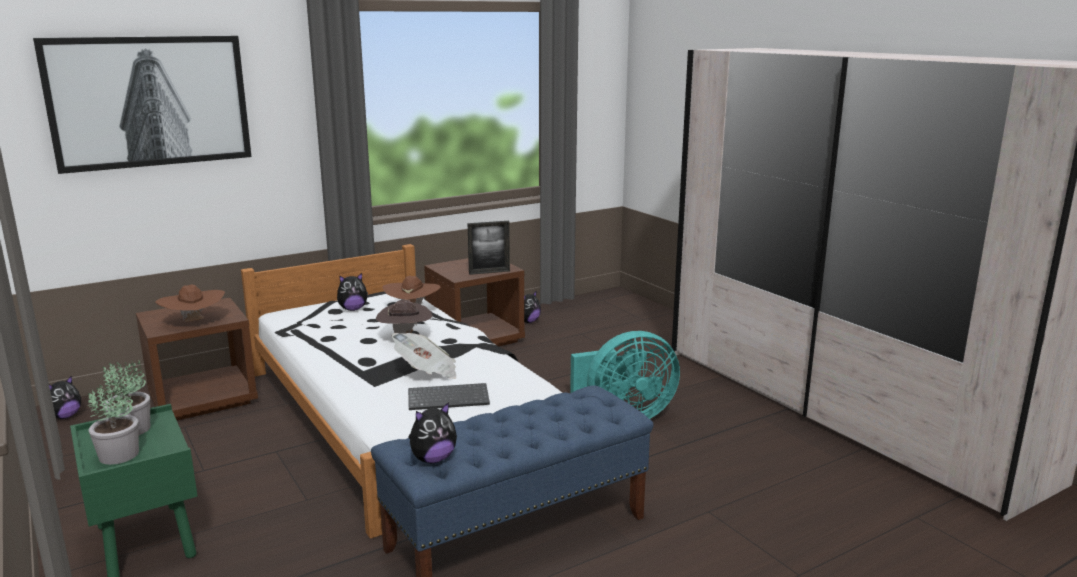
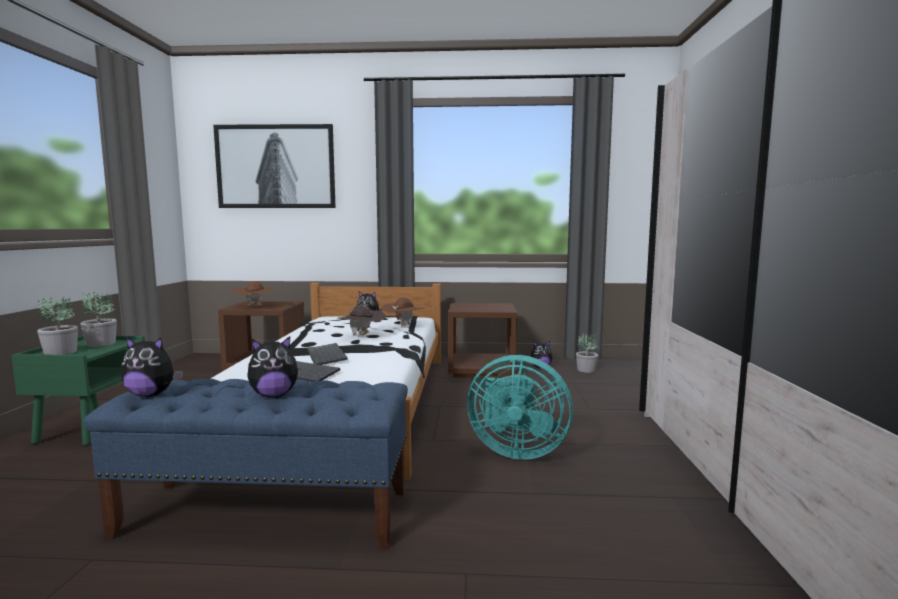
camera: 35 degrees right, 10 degrees down
(65, 416) = (197, 359): plush toy -> plush toy (274, 395)
(427, 372) = (328, 356): newspaper -> keyboard
(489, 272) = (487, 310): picture frame -> none
(573, 314) = (586, 370): none -> potted plant

